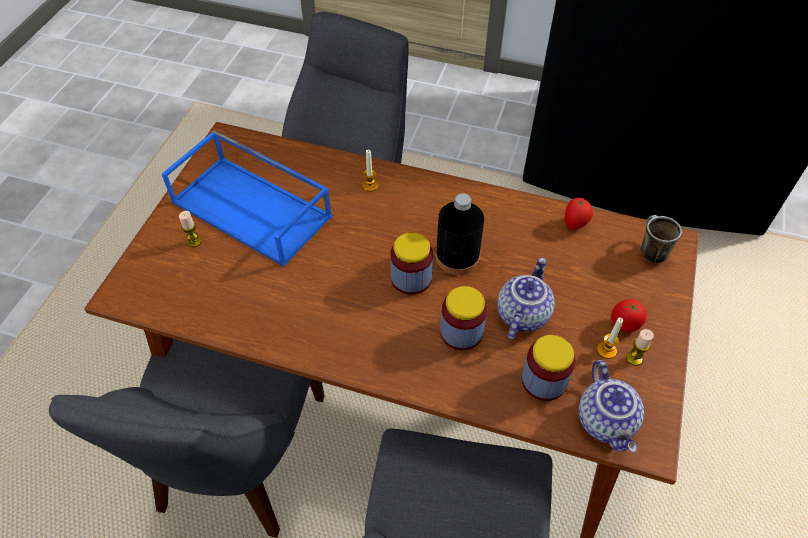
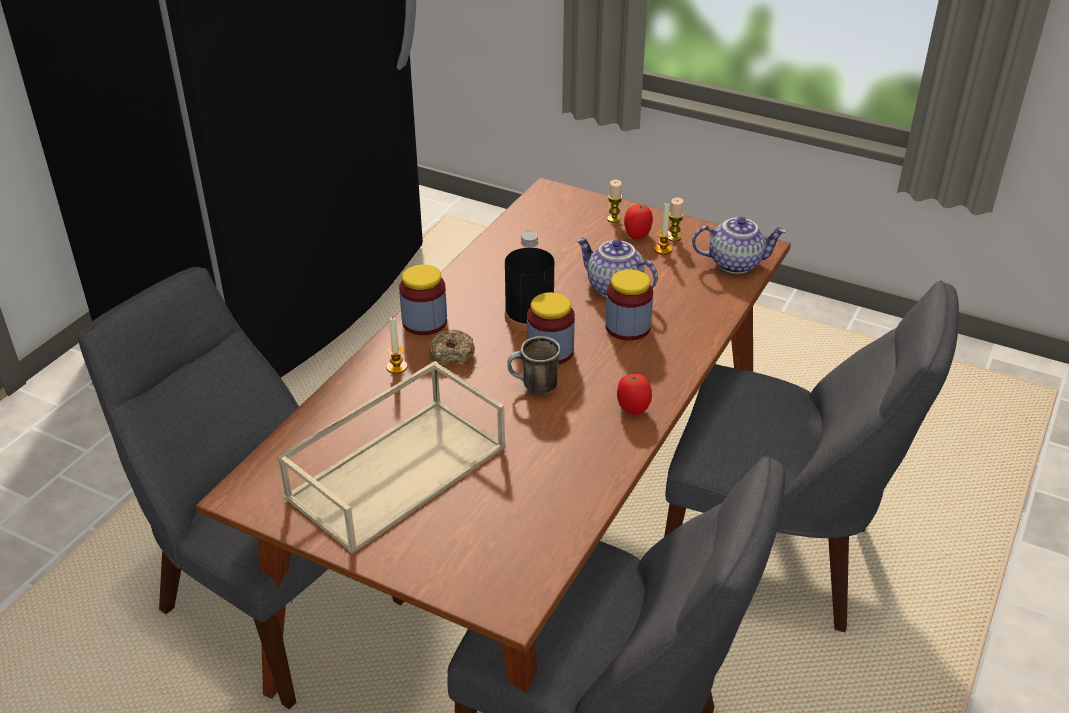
camera: 80 degrees left, 15 degrees down
(194, 242) = (437, 529): candle -> candle (614, 219)
(253, 209) = (398, 470): blue tray -> beige tray
(392, 215) = (452, 355): none -> donut
(543, 380) = (690, 288): jar -> jar (424, 322)
(575, 224) = (508, 238): tomato -> tomato (632, 409)
(649, 250) = (555, 205): mug -> mug (534, 387)

